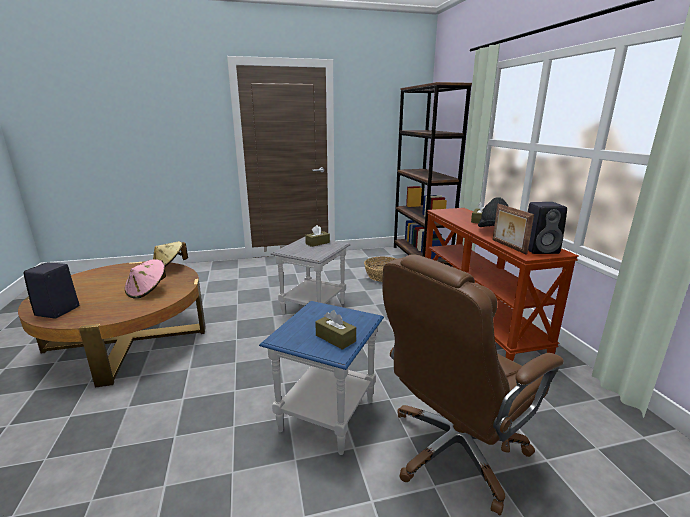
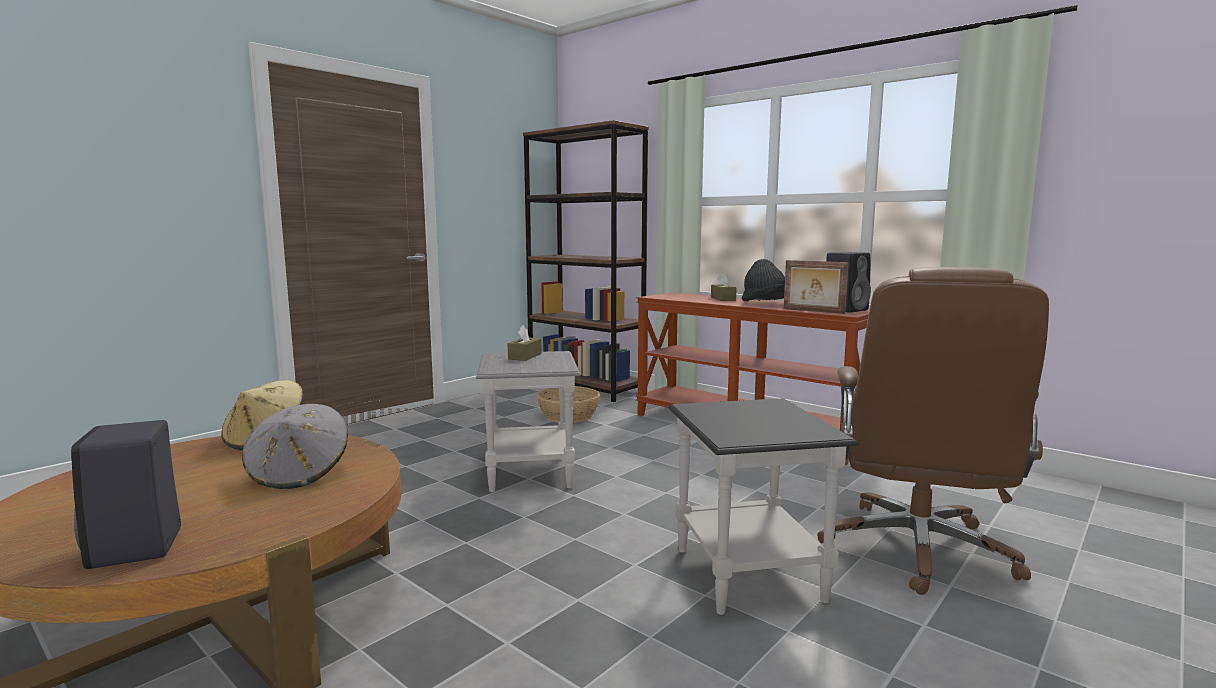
camera: 35 degrees left, 10 degrees down
(147, 291) = (299, 474): pink hat -> grey hat
(327, 416) = (749, 575): blue side table -> black side table
(335, 338) = (790, 424): brown tissue box -> none

